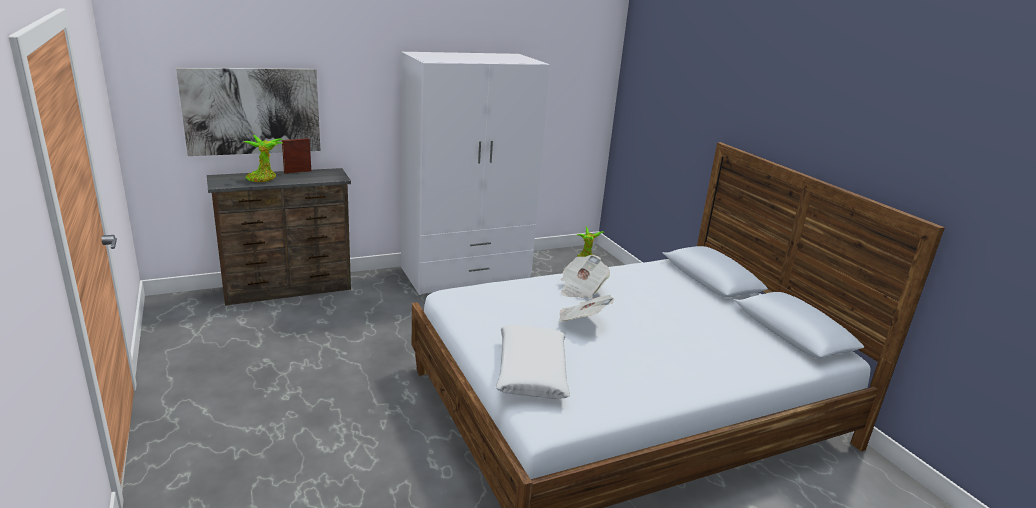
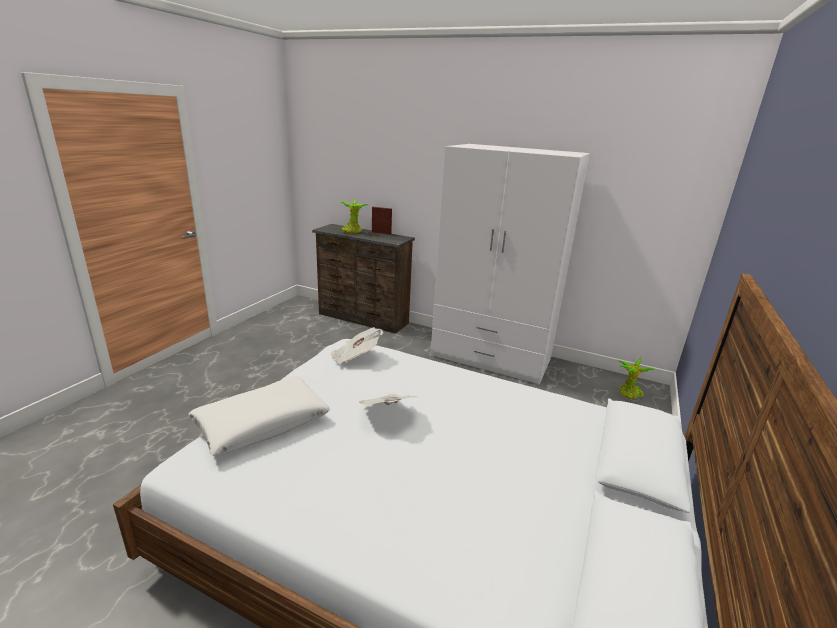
camera: 50 degrees right, 0 degrees up
(252, 111) = (360, 182): picture -> none
(581, 289) = (451, 389): newspaper -> newspaper (355, 357)

